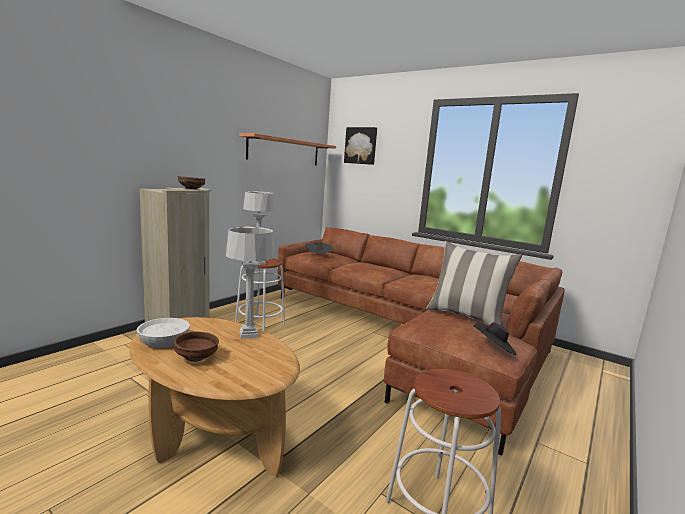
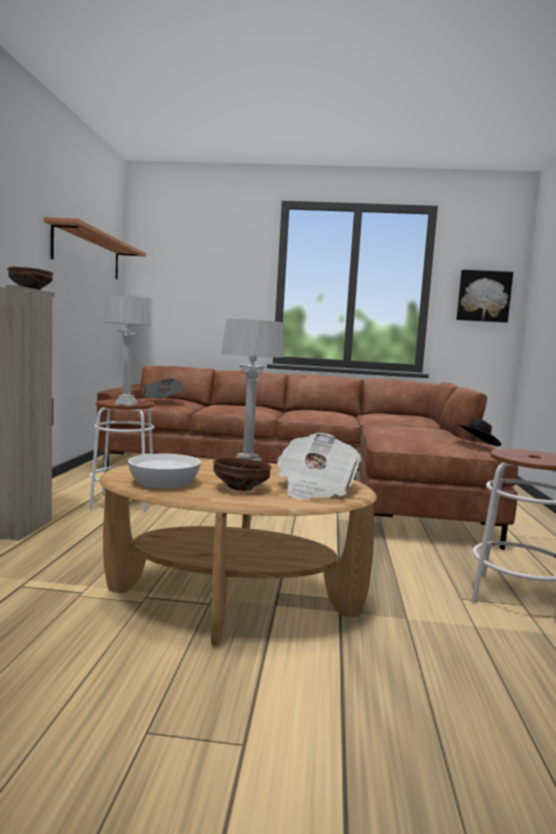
camera: 30 degrees left, 5 degrees down
(243, 371) = (314, 489): none -> newspaper
(361, 146) = (182, 254): picture -> picture (483, 296)
(466, 317) = (413, 430): pillow -> none

